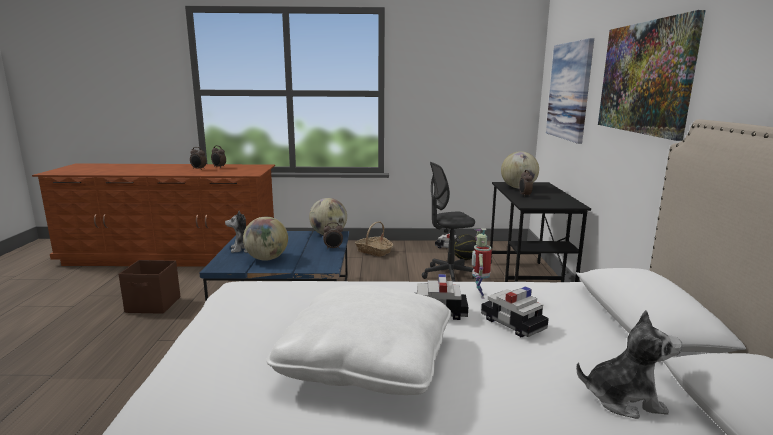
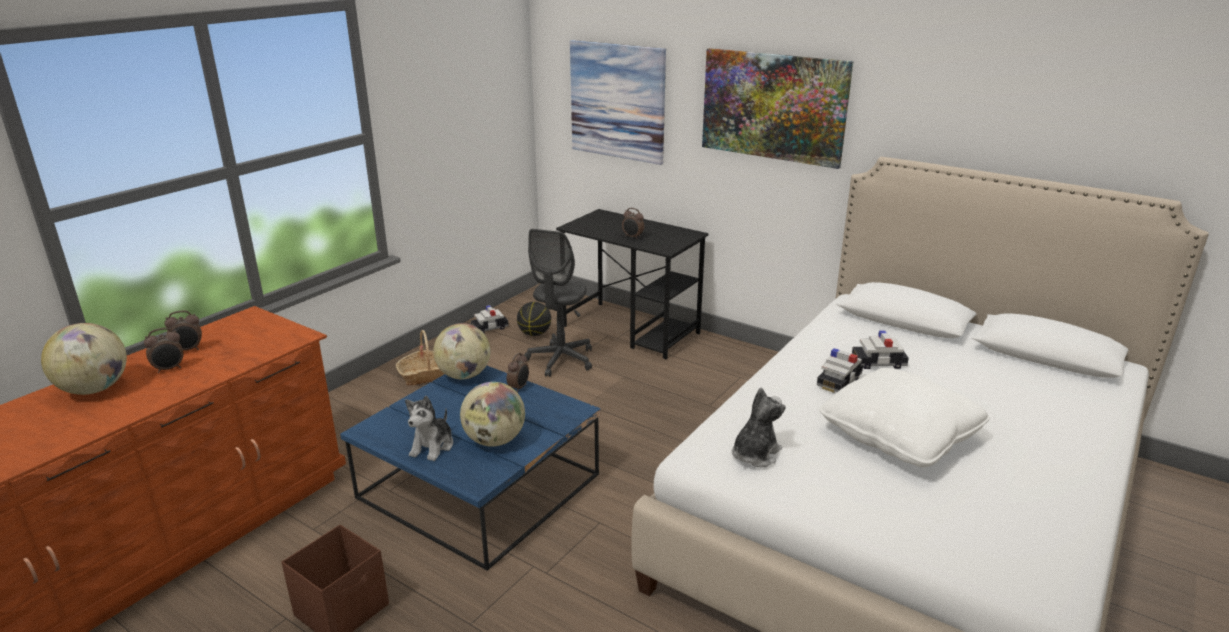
camera: 55 degrees left, 10 degrees up
(479, 295) = (819, 354): toy robot -> none
(518, 188) = (600, 228): globe -> globe (95, 389)
(623, 399) = (990, 372): plush toy -> plush toy (754, 454)

